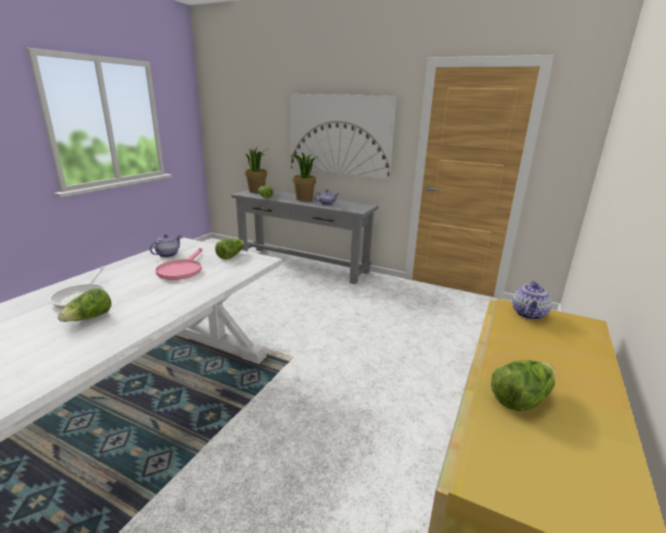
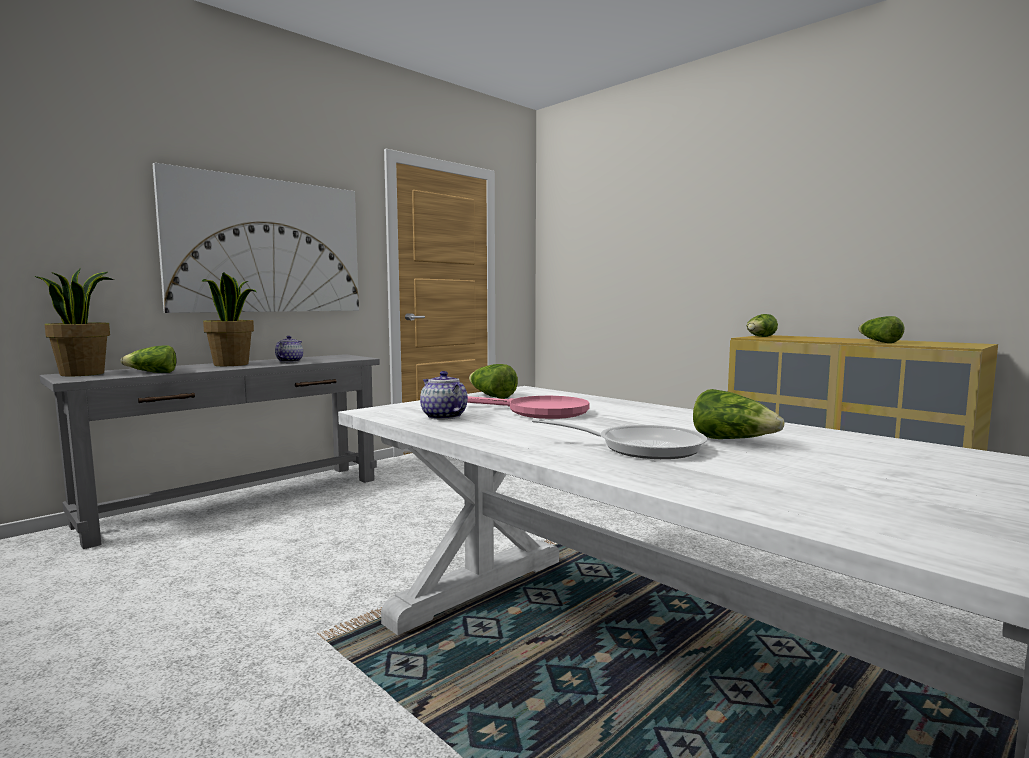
camera: 70 degrees left, 15 degrees down
(529, 314) = (760, 337): teapot -> lettuce

